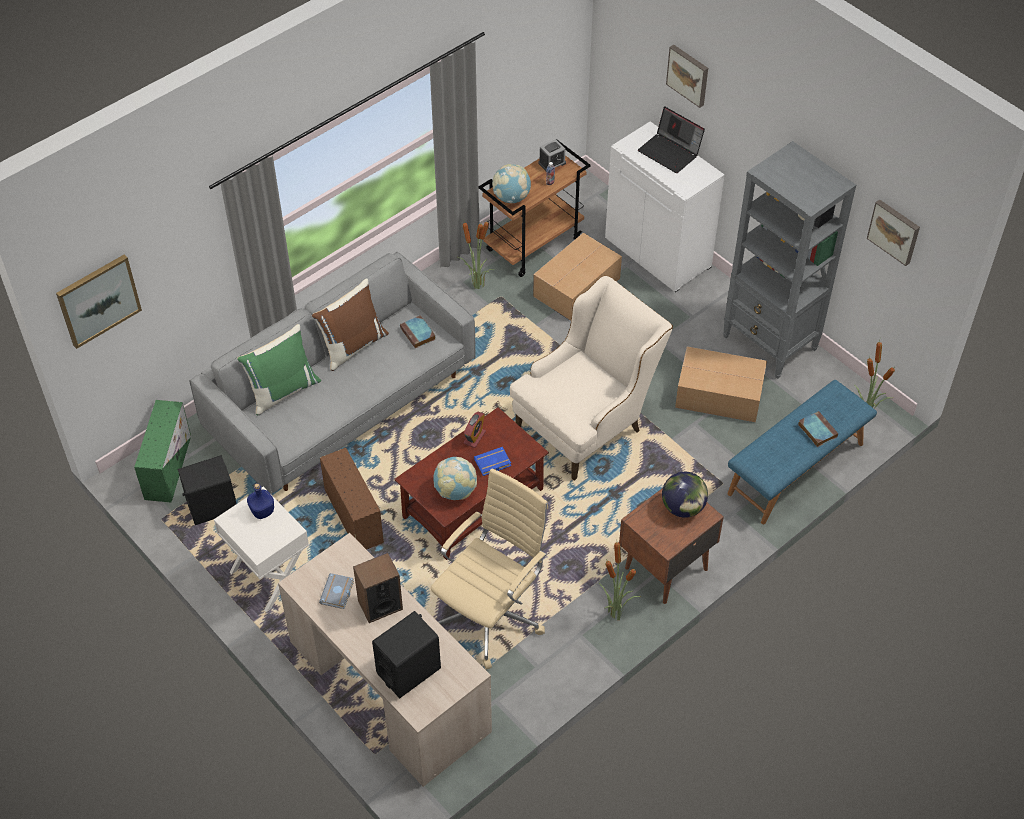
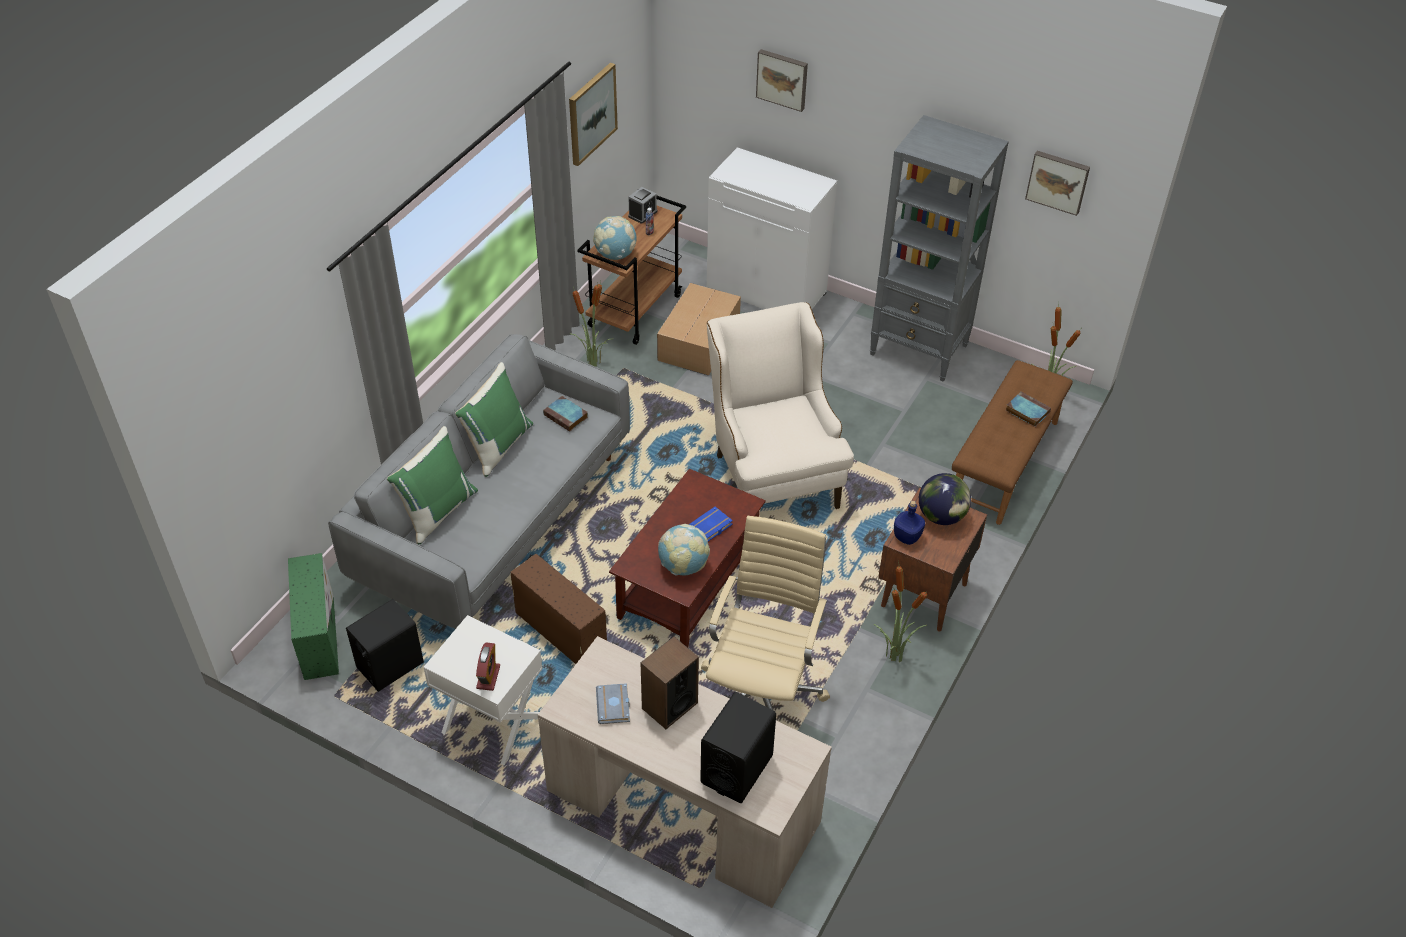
camera: 20 degrees left, 5 degrees down
(98, 300) = (218, 435): picture -> picture (591, 113)
(262, 511) = (478, 642): blue bottle -> blue bottle (906, 536)
(353, 346) = (498, 445): brown pillow -> green pillow
(474, 437) = (678, 505): alarm clock -> alarm clock (488, 677)
(587, 423) = (772, 471): beige armchair -> beige armchair turned 45 degrees counterclockwise
(670, 152) = (772, 171): laptop -> none
(720, 395) = (895, 411): cardboard box -> none
(796, 469) = (1005, 462): blue bench -> brown bench

